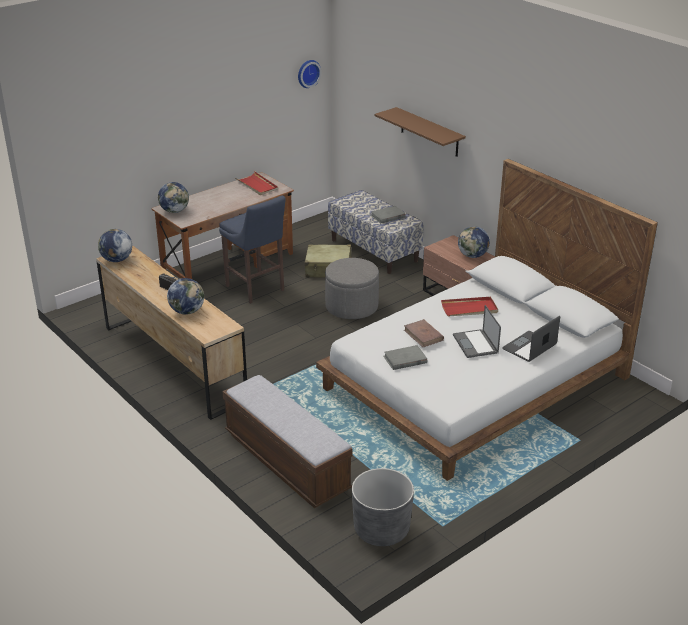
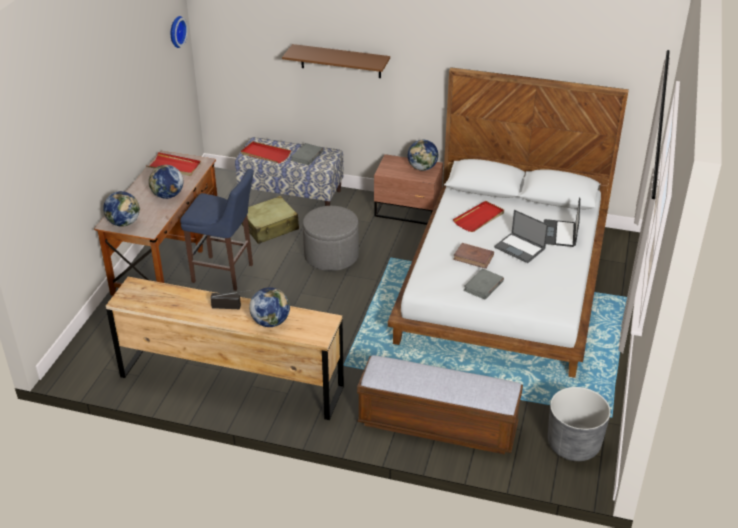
camera: 35 degrees left, 5 degrees up
(116, 260) = (131, 298): globe -> globe (168, 196)
(356, 205) = (265, 154): none -> red tray

